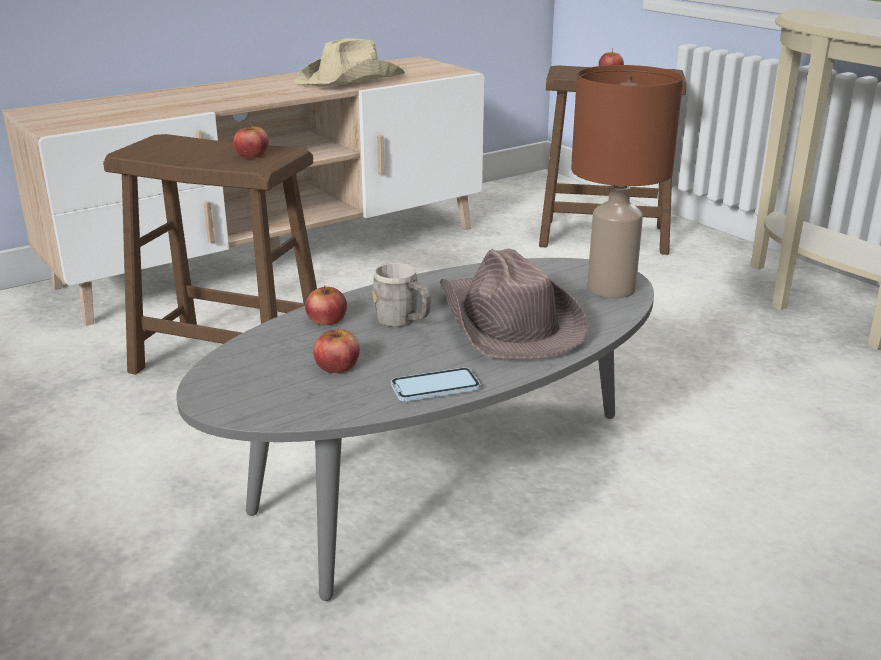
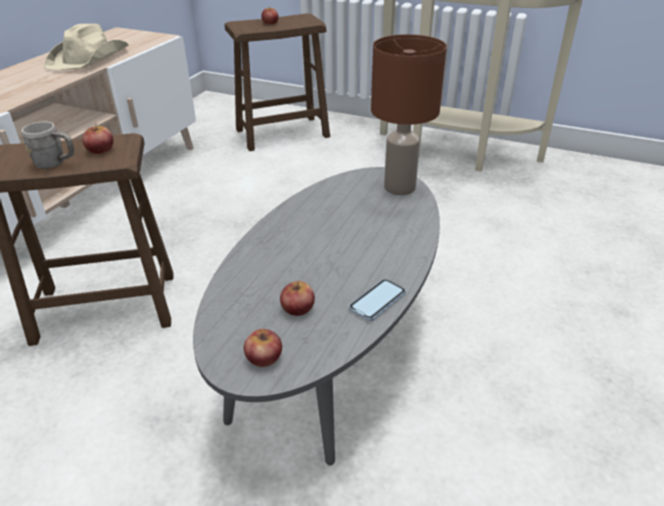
camera: 30 degrees left, 10 degrees up
(327, 319) = (250, 270): apple -> apple (264, 357)
(403, 322) = (303, 255): grey mug -> grey mug (56, 163)
(507, 322) = (367, 232): brown hat -> none

